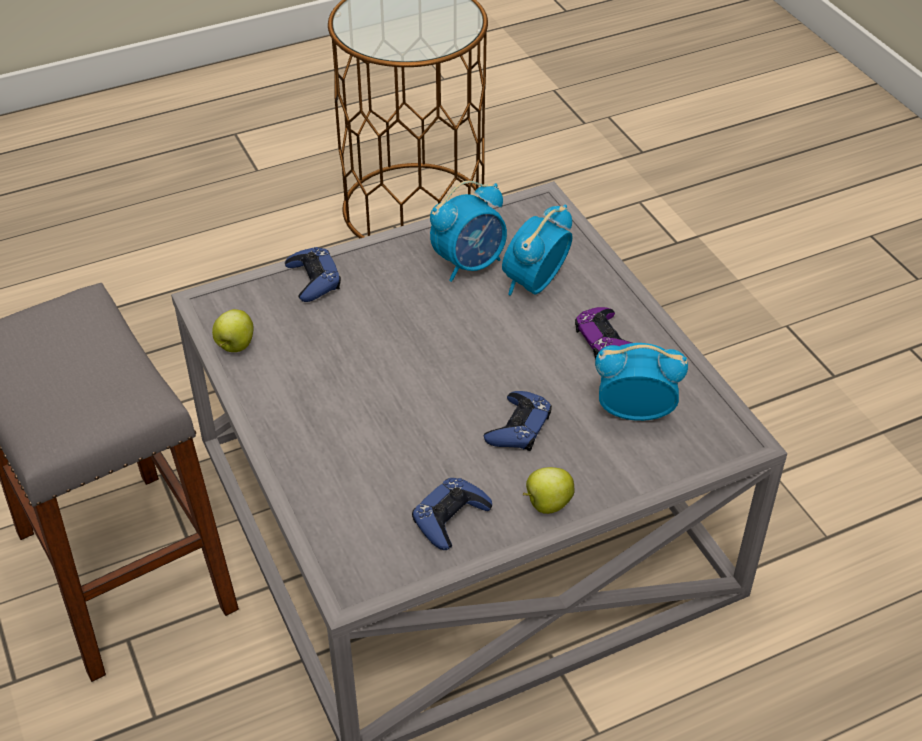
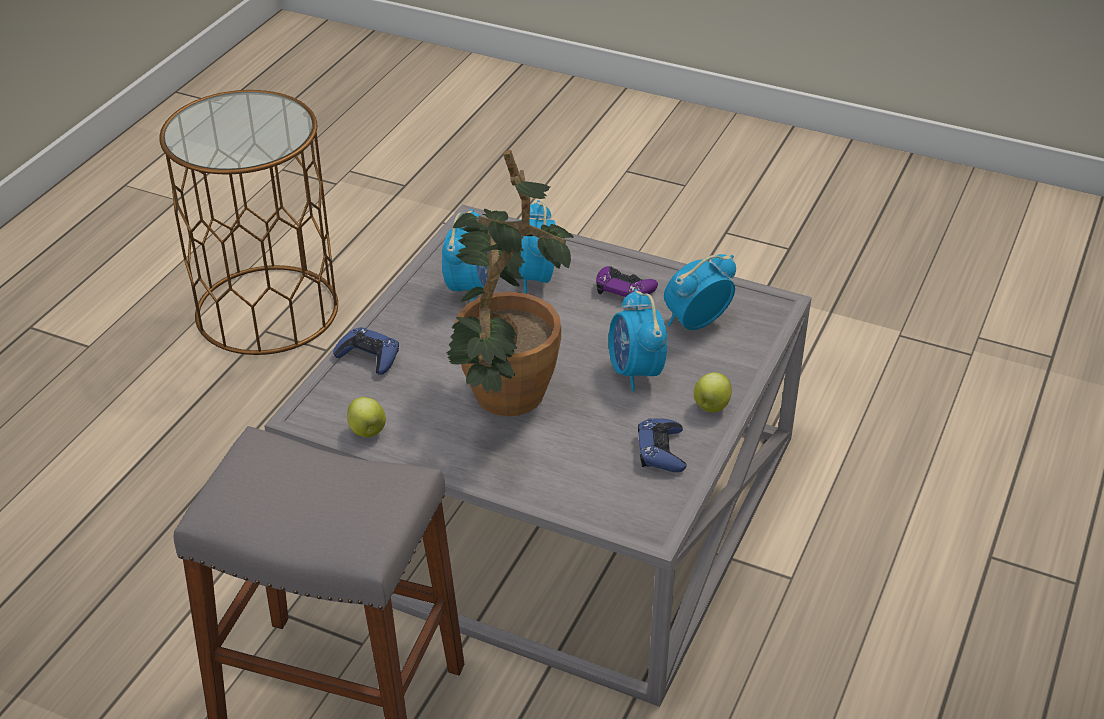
camera: 40 degrees left, 5 degrees down
(366, 387) = (501, 405): none -> potted plant
(518, 427) = (635, 372): blue game controller -> alarm clock

